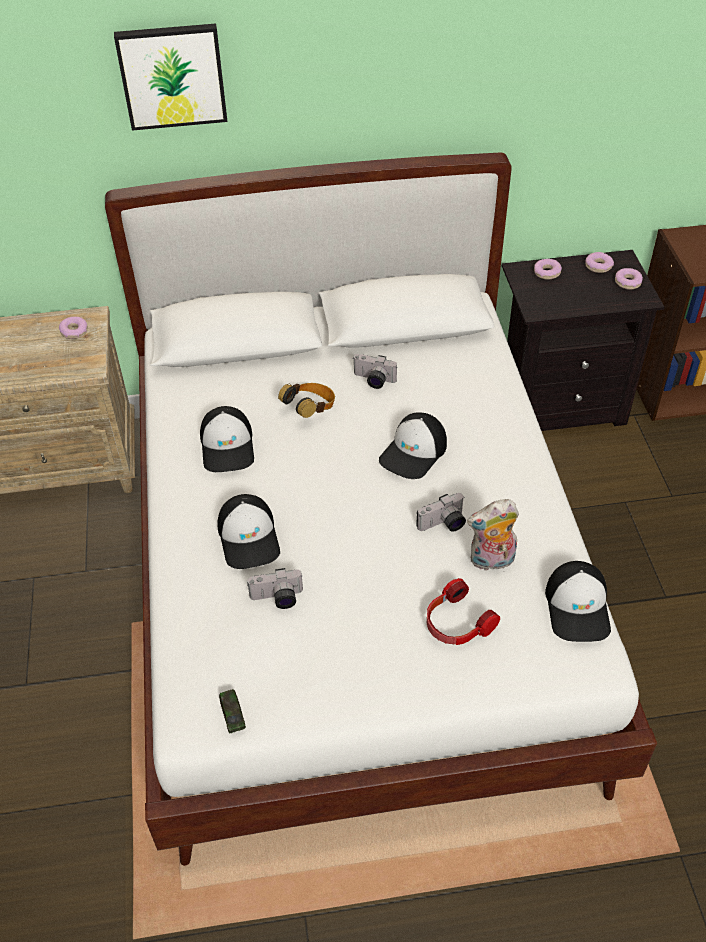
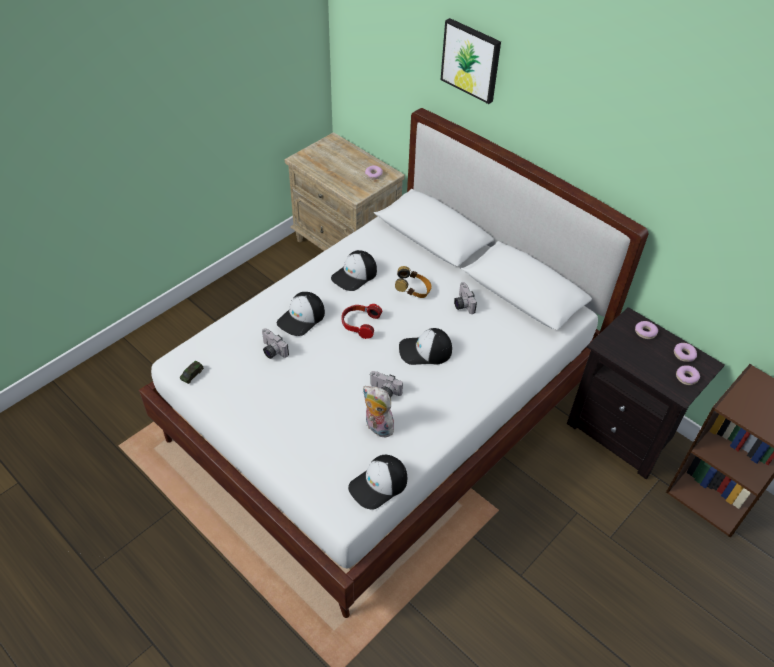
camera: 50 degrees right, 0 degrees up
(456, 623) = (319, 434): headphones -> headphones (360, 324)

